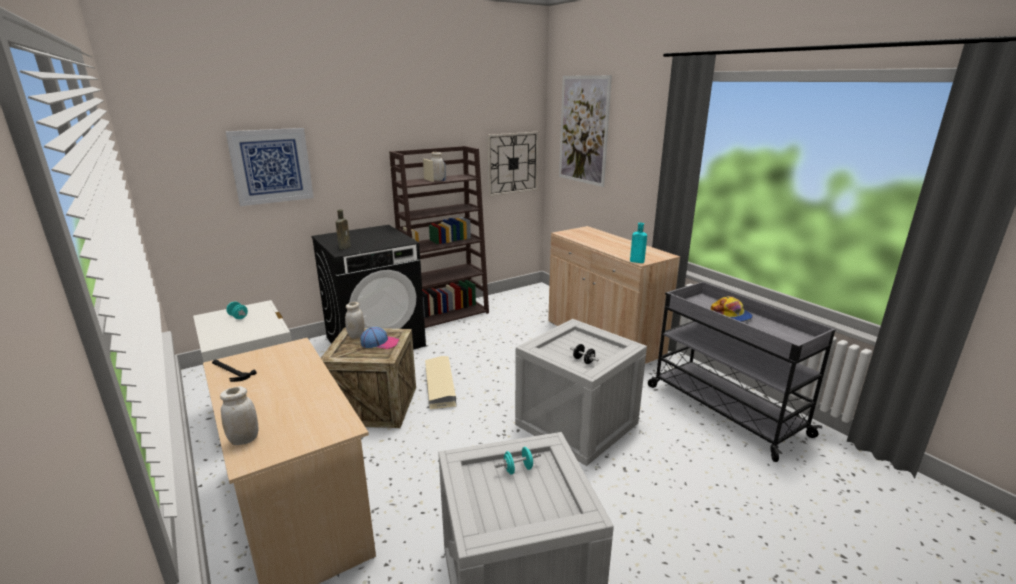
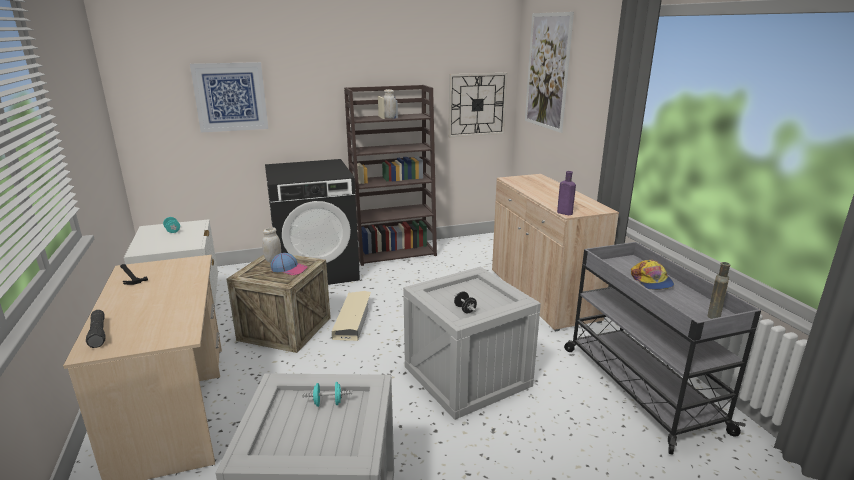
camera: 15 degrees right, 0 degrees up
(244, 439) = (98, 334): white jar -> black flashlight
(345, 247) = (284, 176): brown bottle -> brown bottle (714, 314)
(636, 261) = (563, 213): turquoise bottle -> purple bottle

